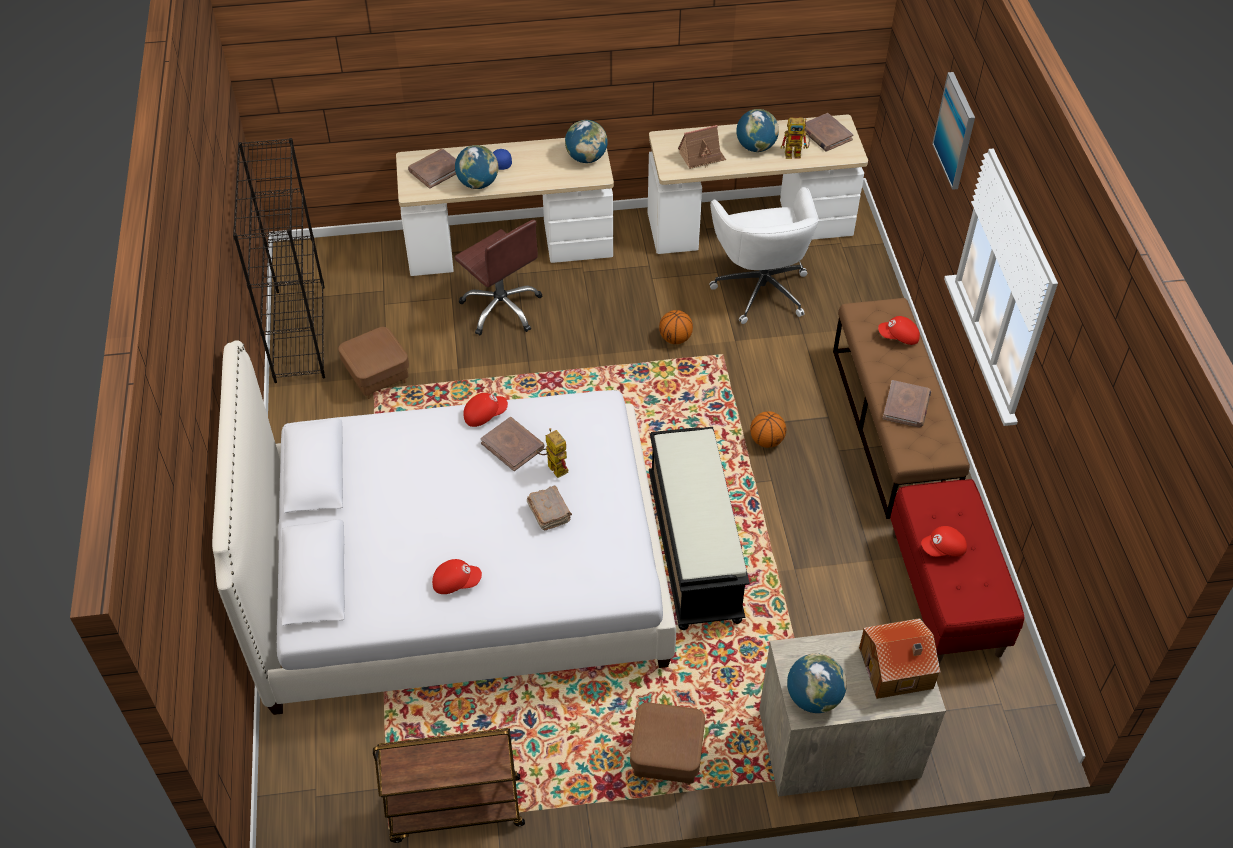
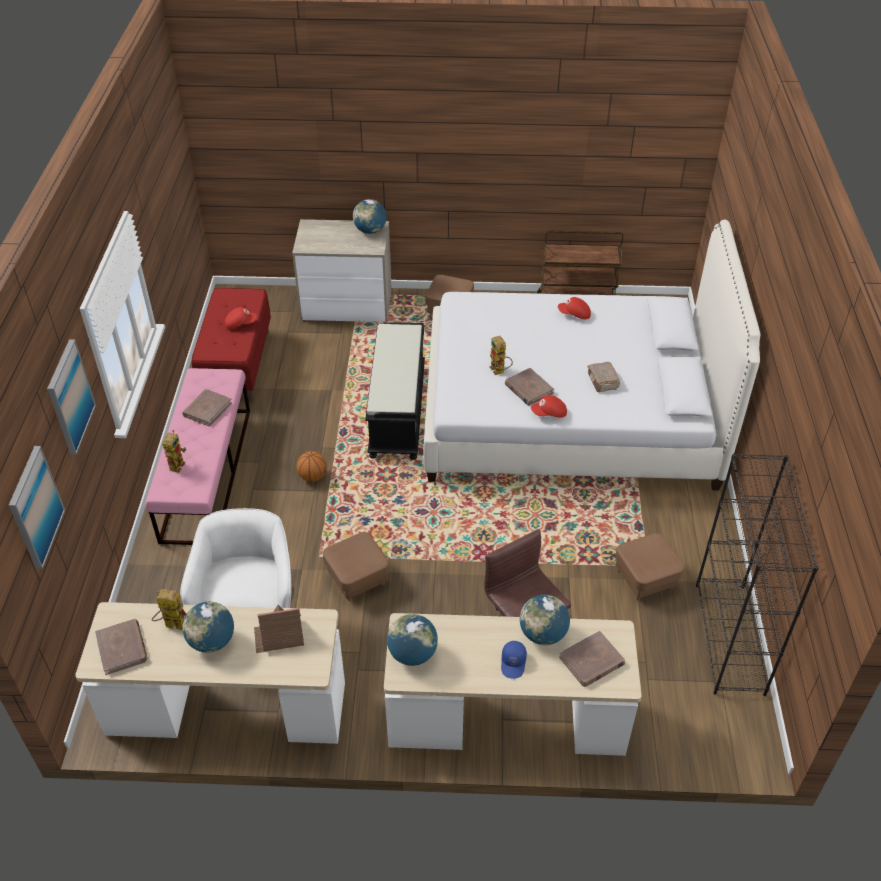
camera: 170 degrees left, 5 degrees down
(549, 512) = (507, 342): brown book -> brown book (602, 382)
(675, 339) = (357, 579): basketball -> brown ottoman
(891, 428) = (207, 473): brown bench -> pink bench
(897, 669) = (316, 236): toy house -> none
(898, 337) = (177, 463): red cap -> toy robot
(917, 70) = (35, 507): none -> picture

